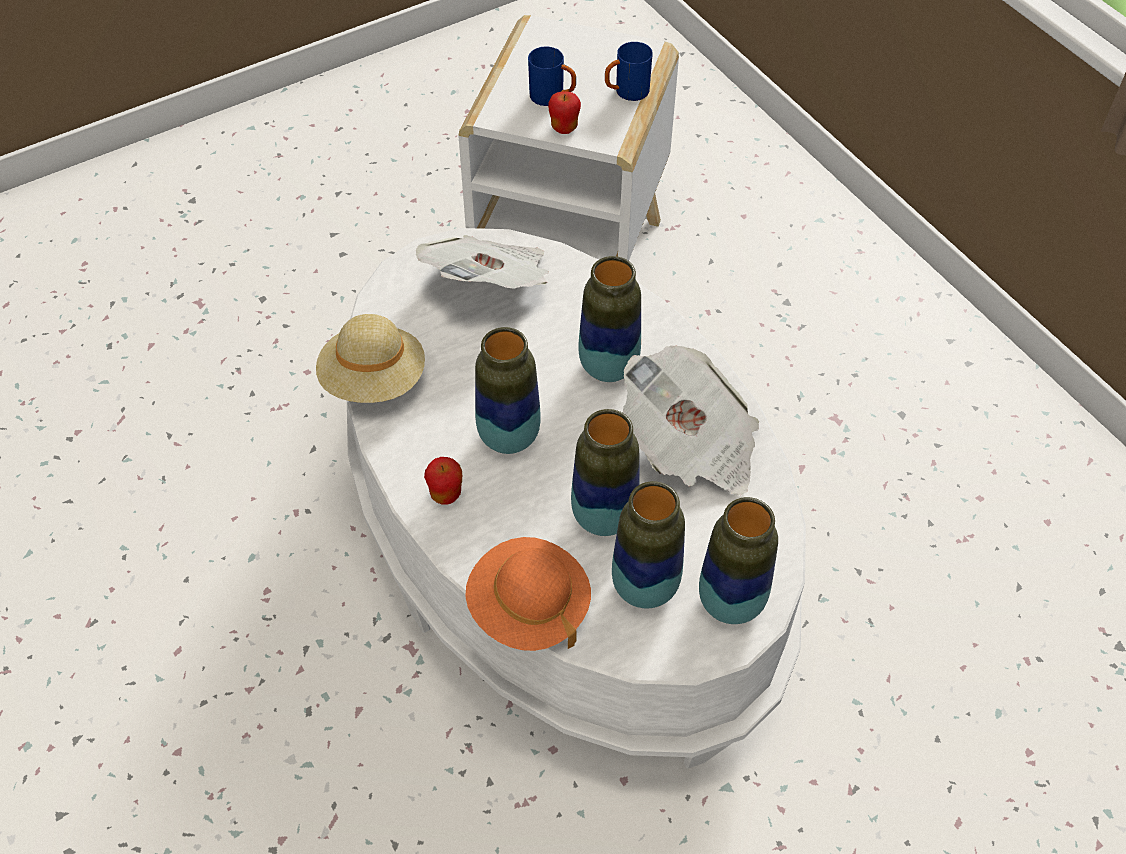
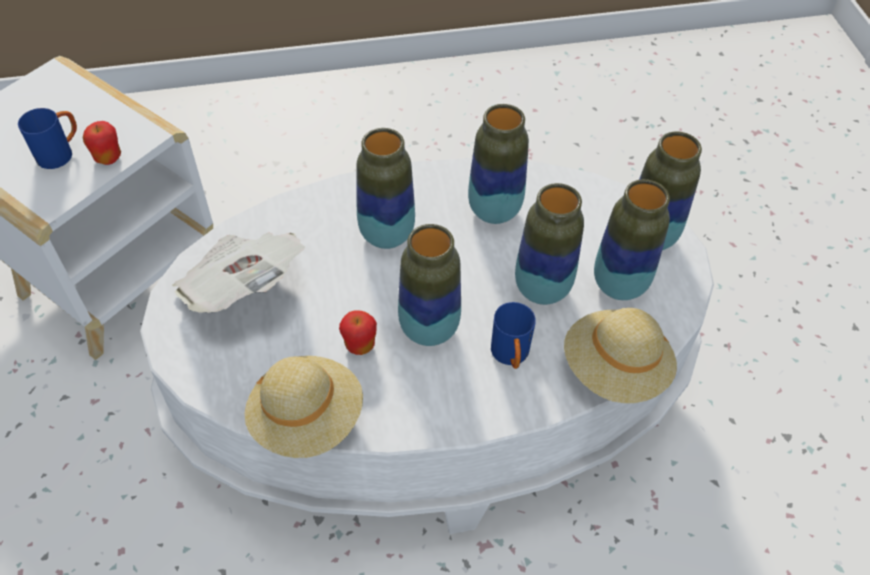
camera: 70 degrees left, 0 degrees up
(446, 494) = (472, 397): apple -> apple (359, 345)
(528, 608) = (615, 370): orange hat -> beige hat
(626, 93) = (98, 103): blue mug -> blue mug (511, 356)
(690, 446) = (494, 210): newspaper -> vase

